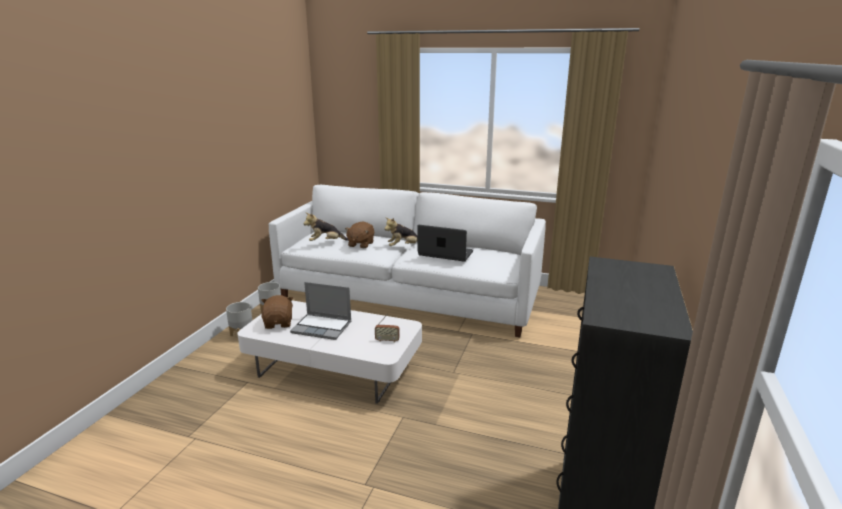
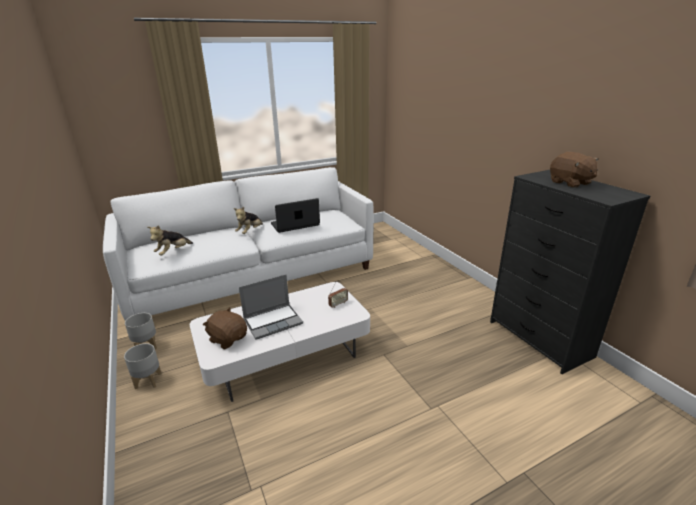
camera: 45 degrees left, 5 degrees up
(360, 244) = (212, 242): brown plush toy -> brown plush toy (570, 183)

